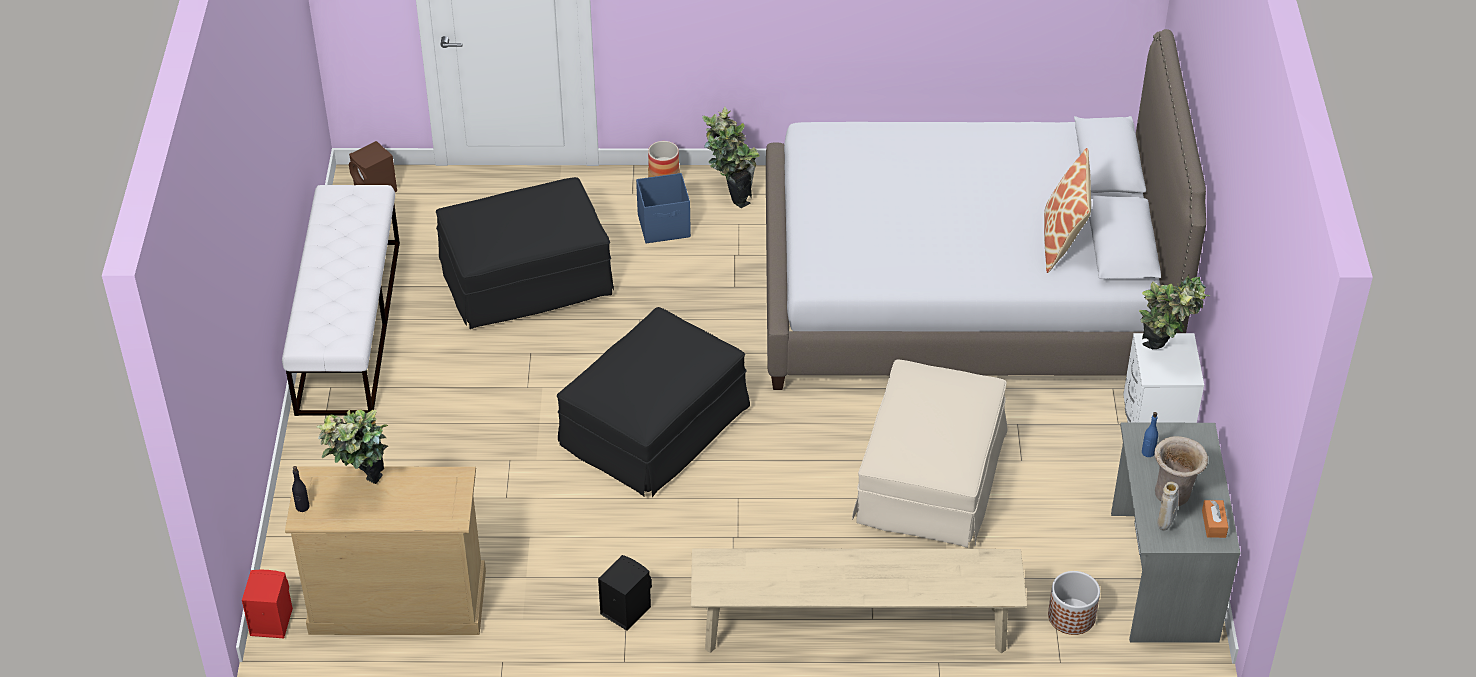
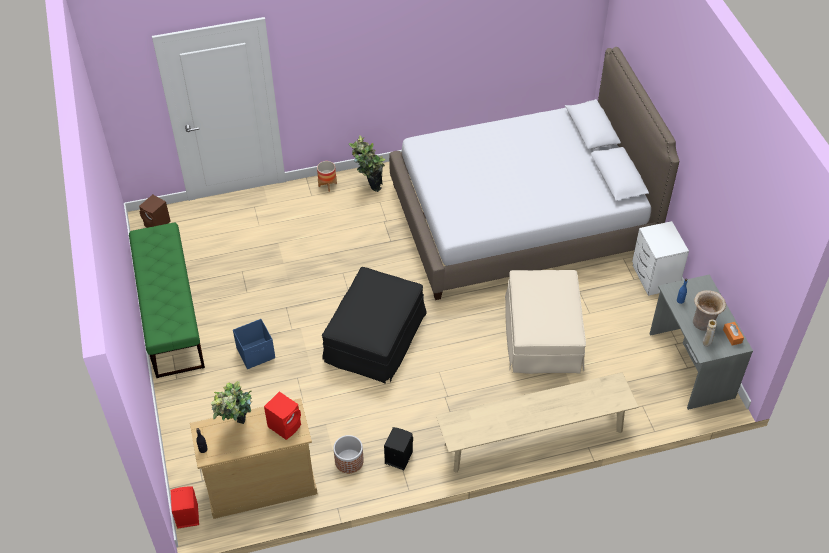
camera: 15 degrees left, 5 degrees up
(349, 325) = (170, 313): white bench -> green bench
(437, 500) = (285, 425): none -> red speaker
(526, 279) = (267, 261): black ottoman -> none
(665, 226) = (337, 212): blue storage box -> blue storage box (256, 353)
(1063, 241) = (585, 181): pillow -> none
(1071, 616) = (650, 401): planter -> planter (349, 461)
(1164, 357) = (661, 239): potted plant -> none

